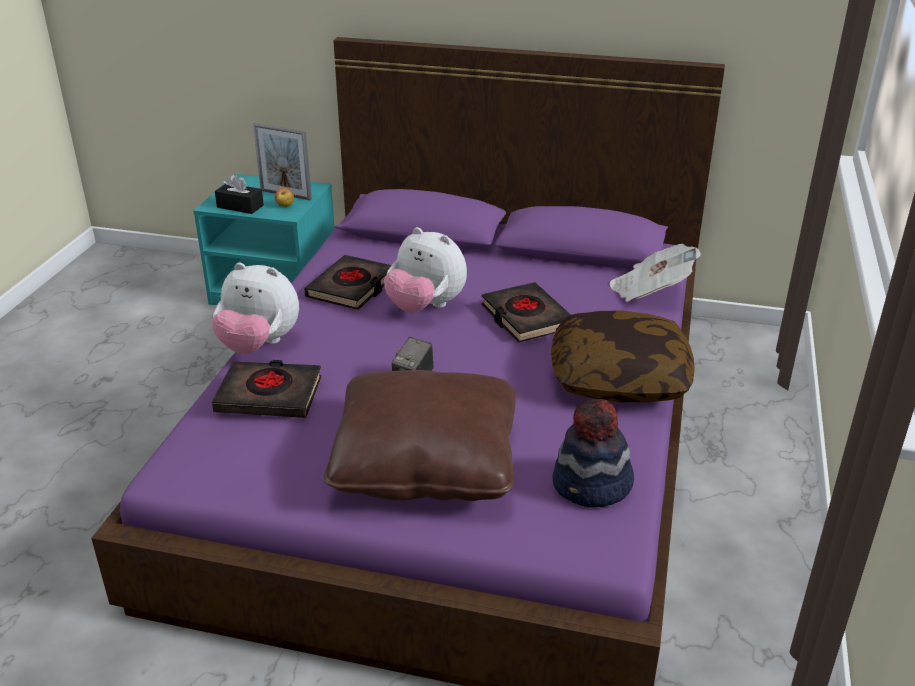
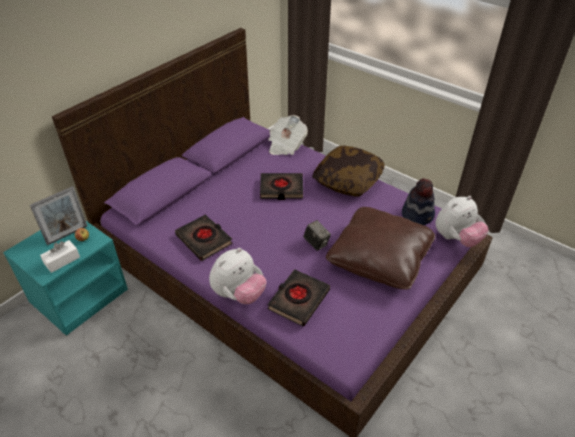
camera: 65 degrees left, 10 degrees up
(240, 206) = (62, 260): black tissue box -> white tissue box
(425, 307) = (246, 218): plush toy -> plush toy (456, 239)

